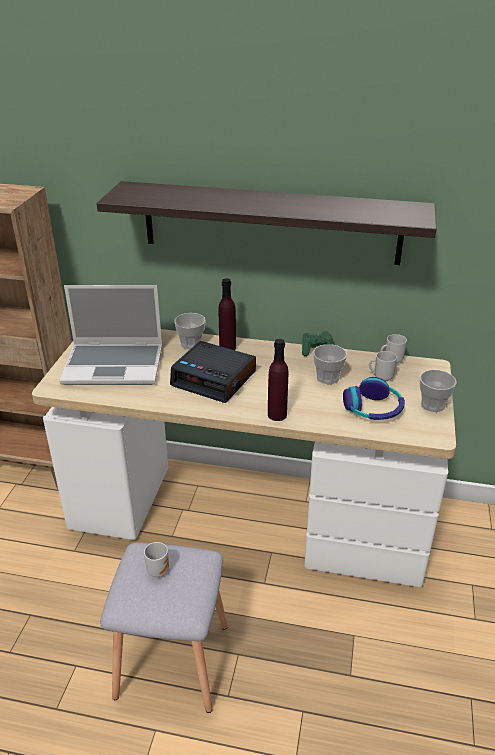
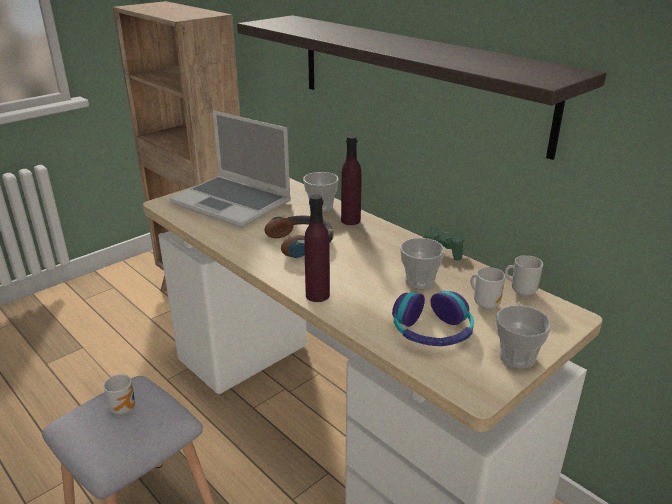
camera: 35 degrees right, 5 degrees down
(215, 379) = (302, 242): alarm clock -> headphones

